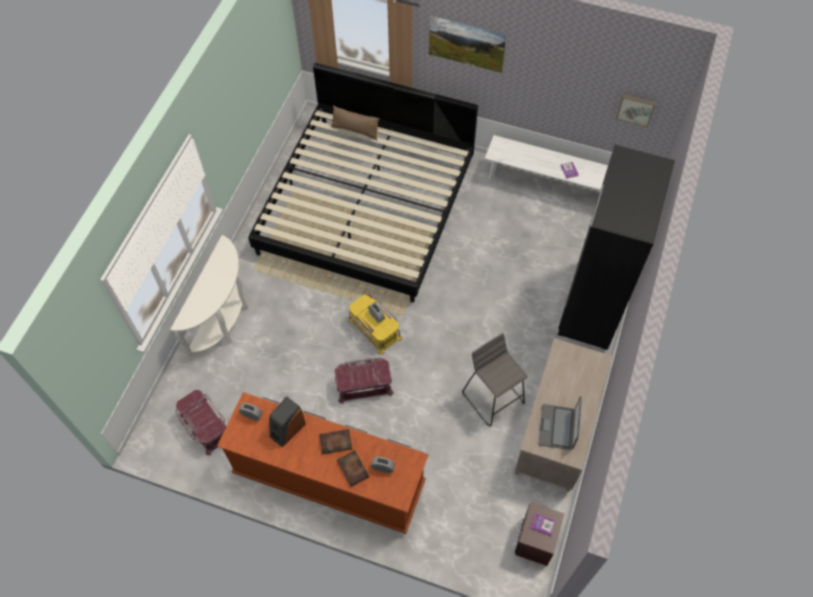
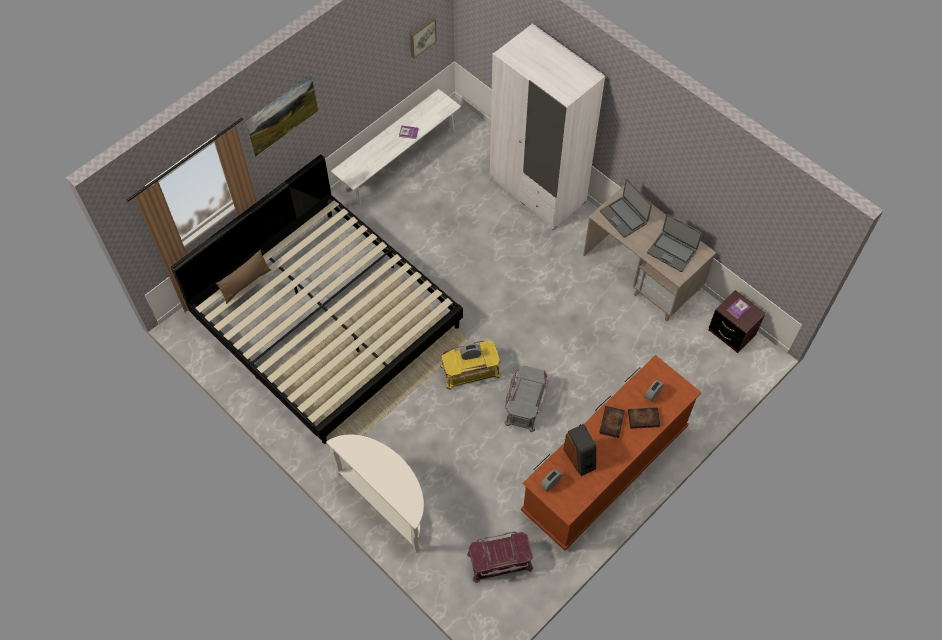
camera: 65 degrees left, 0 degrees up
(364, 385) = (525, 403): red storage box -> grey storage box
(493, 398) = (589, 305): grey stool -> none
(572, 369) = (624, 217): none -> laptop
(592, 305) = (537, 190): black wardrobe -> white wardrobe

